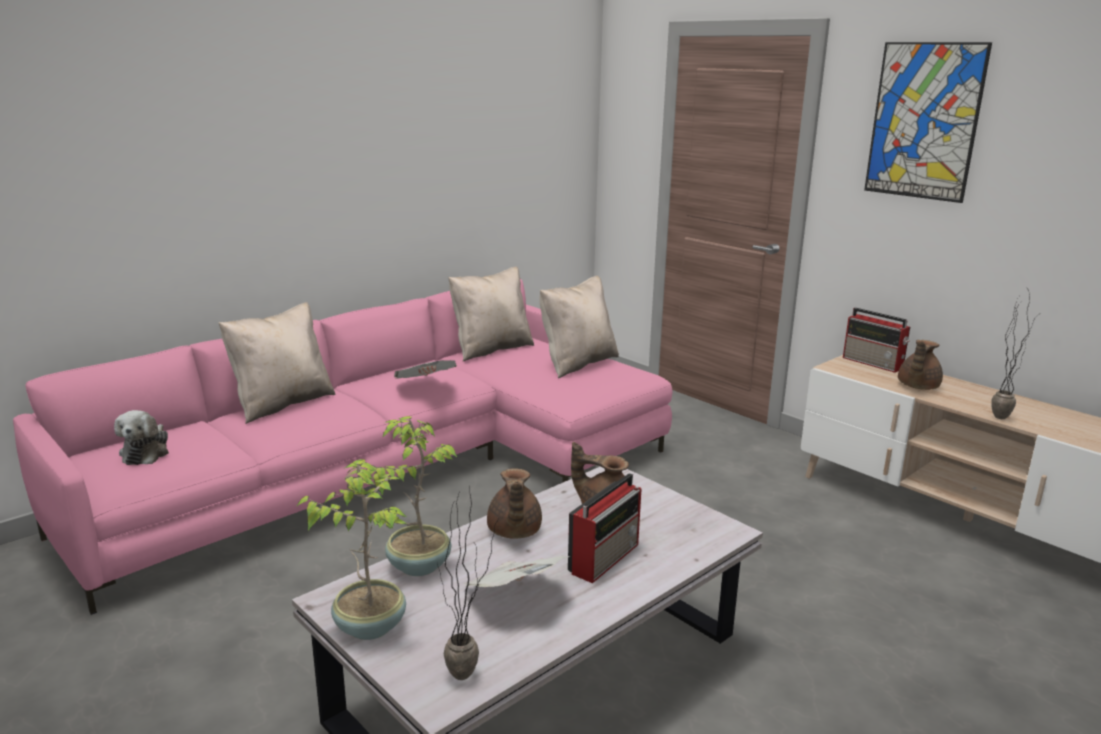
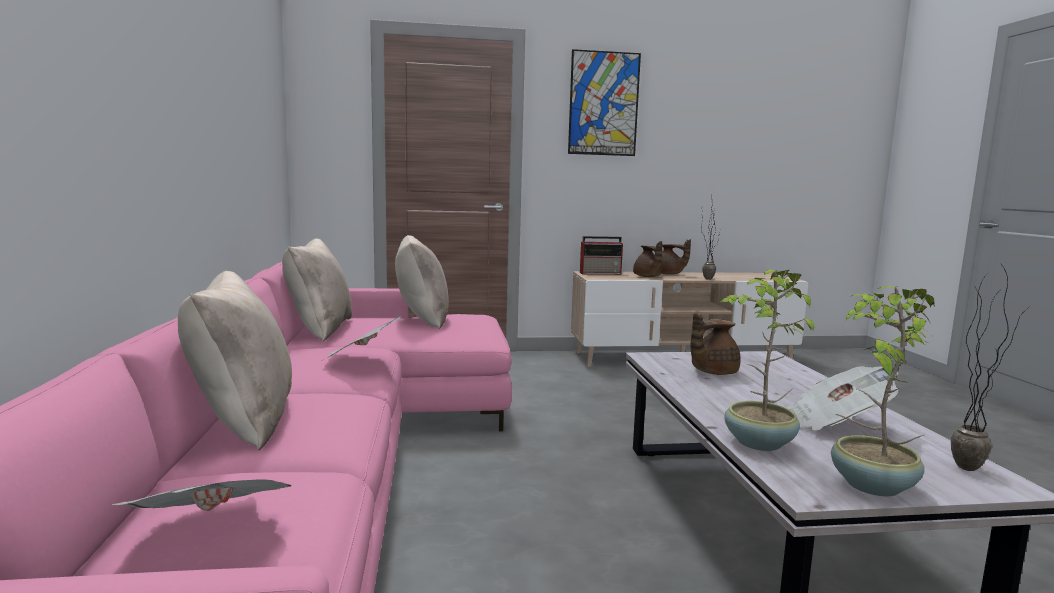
camera: 55 degrees left, 10 degrees down
(146, 452) = (213, 534): plush toy -> newspaper
(513, 532) = (720, 400): brown teapot -> brown teapot (669, 274)
(605, 557) = (786, 388): radio -> none

